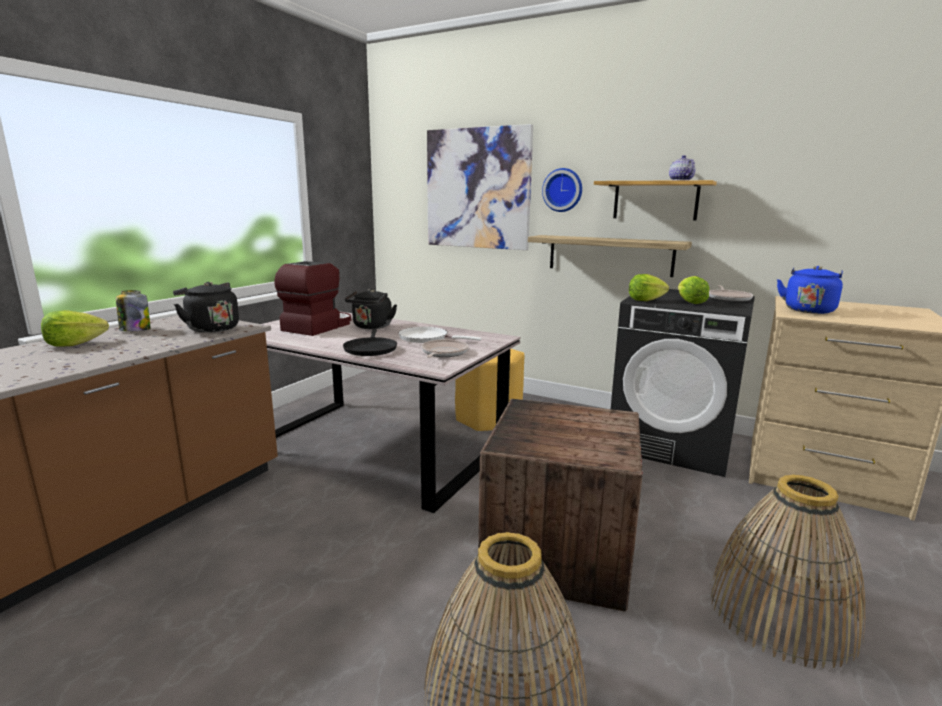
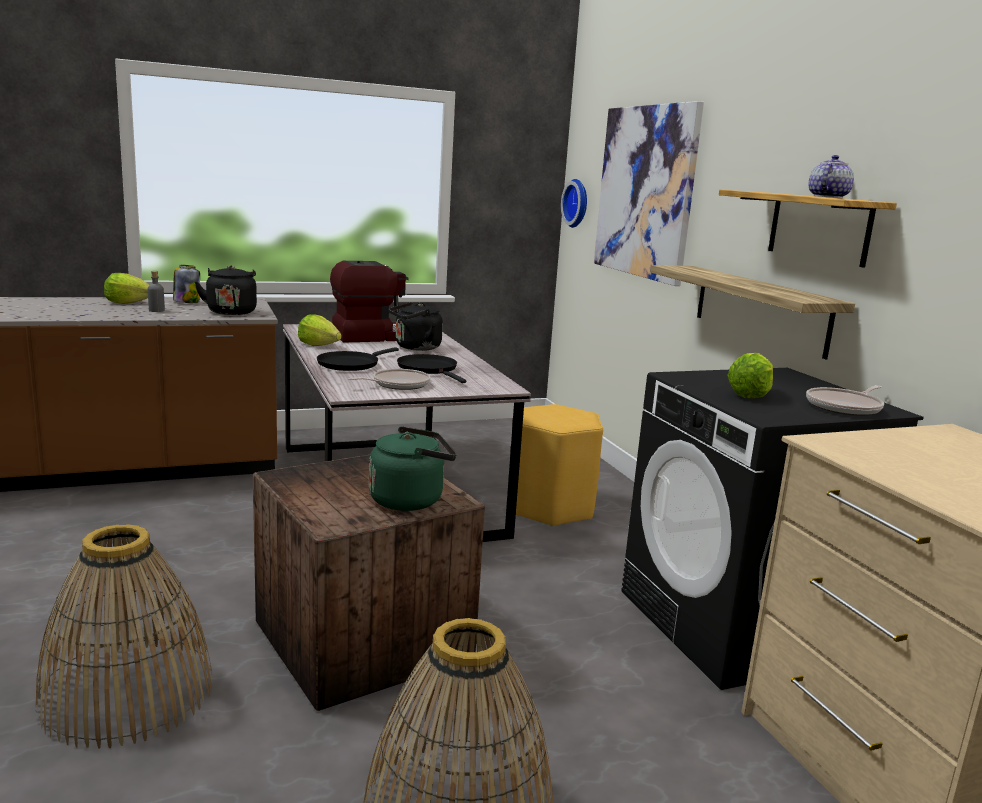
camera: 40 degrees right, 0 degrees up
(135, 343) = (156, 310): none -> grey bottle
(427, 338) = (429, 369): white frying pan -> black frying pan
(563, 190) = (722, 201): wall clock -> wall clock (578, 203)
(607, 425) = (410, 500): none -> green kettle
(645, 300) = (695, 378): lettuce -> lettuce (318, 345)
(808, 310) = (888, 446): blue kettle -> none

